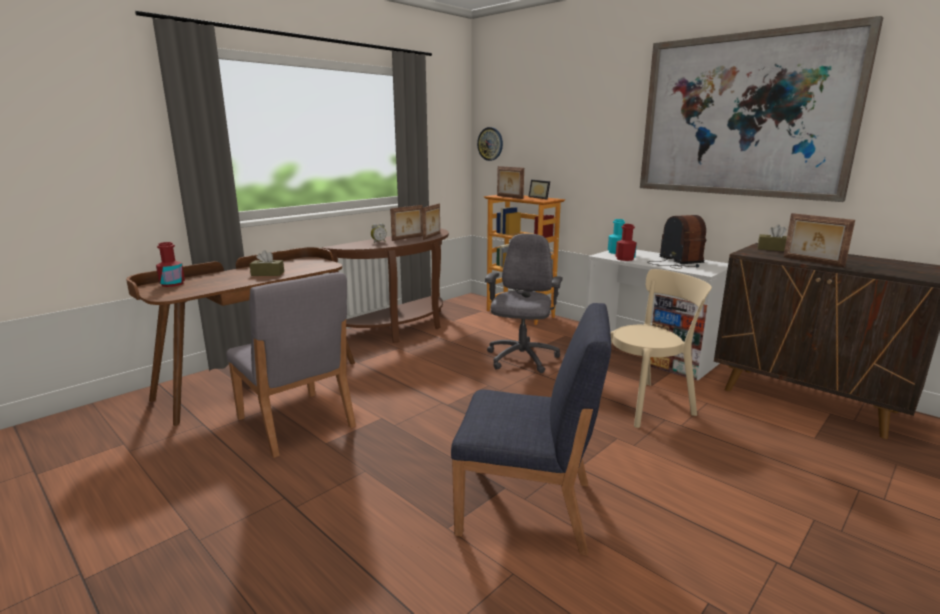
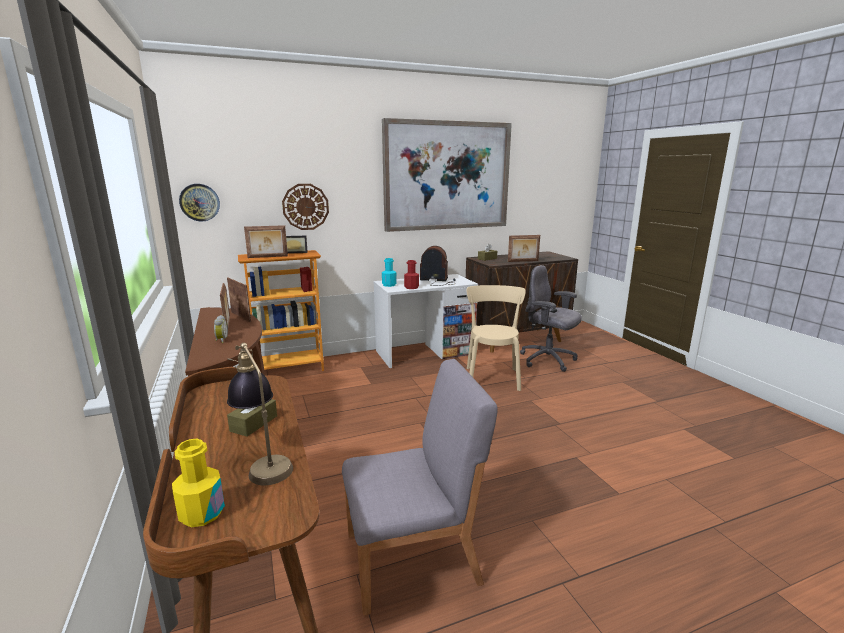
camera: 65 degrees left, 0 degrees up
(172, 284) = (202, 513): red bottle -> yellow bottle
(221, 283) = (264, 462): none -> table lamp
(521, 359) = (385, 396): grey office chair -> grey office chair (548, 360)
(528, 508) = (601, 455): blue chair -> none
(566, 152) = (305, 207): none -> wall clock

